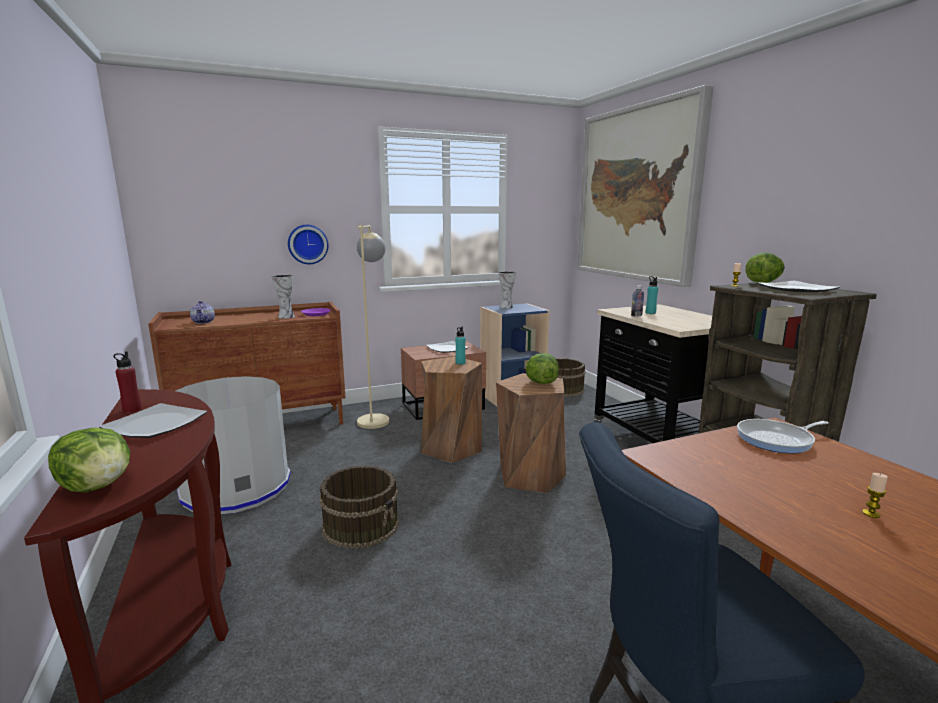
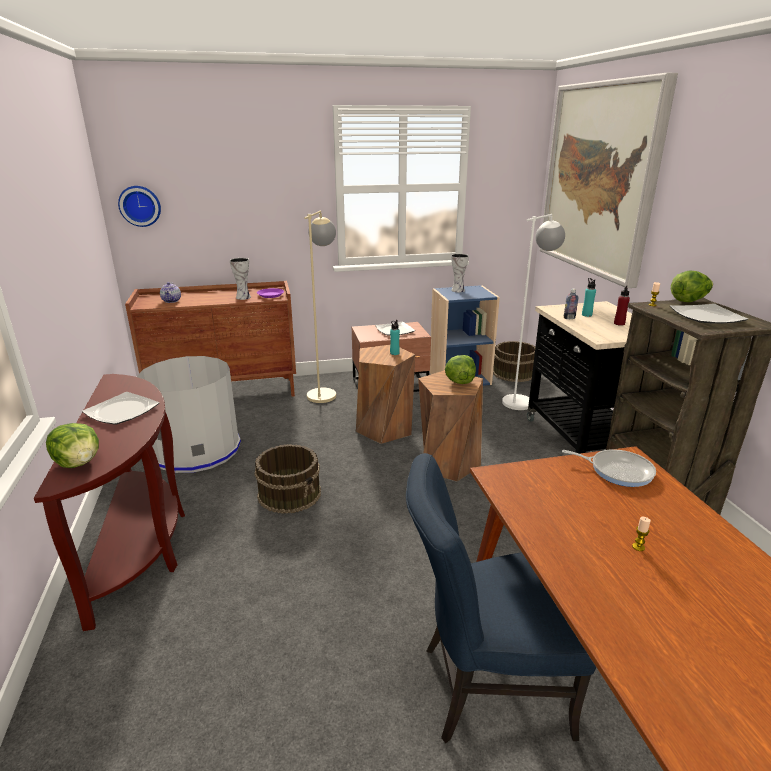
camera: 10 degrees right, 10 degrees up
(132, 410) = (106, 395): red bottle -> red bottle (619, 323)
(307, 244) = (264, 225): wall clock -> wall clock (140, 206)
(581, 411) = (522, 399): none -> white floor lamp
(777, 440) = (617, 470): frying pan -> frying pan turned 150 degrees counterclockwise

